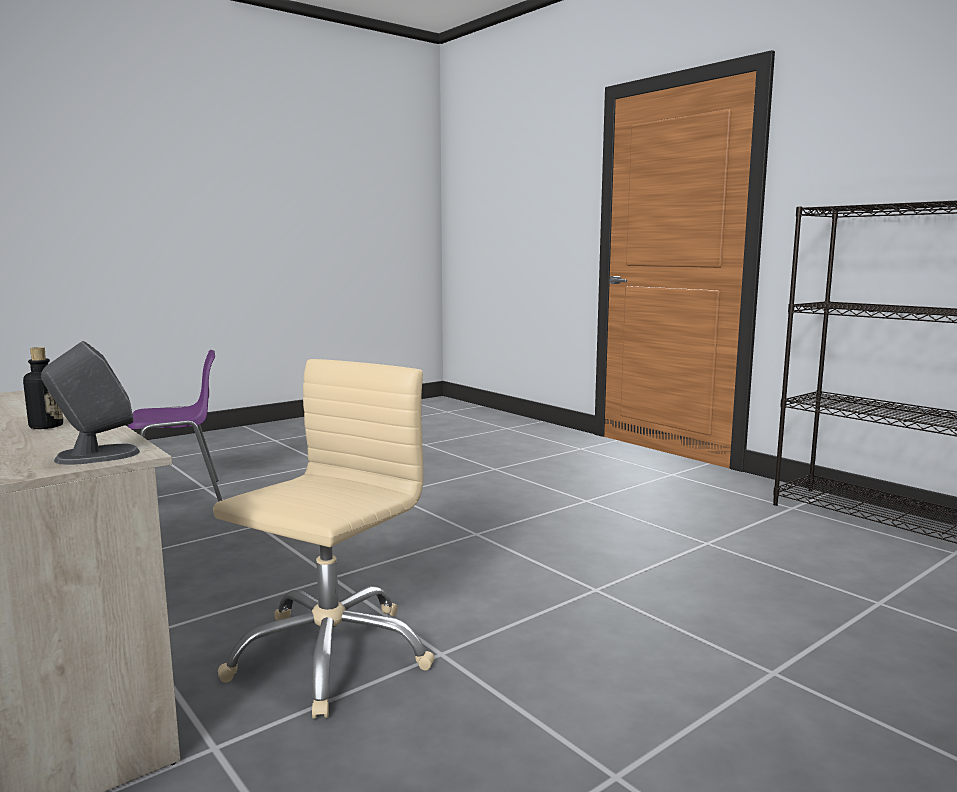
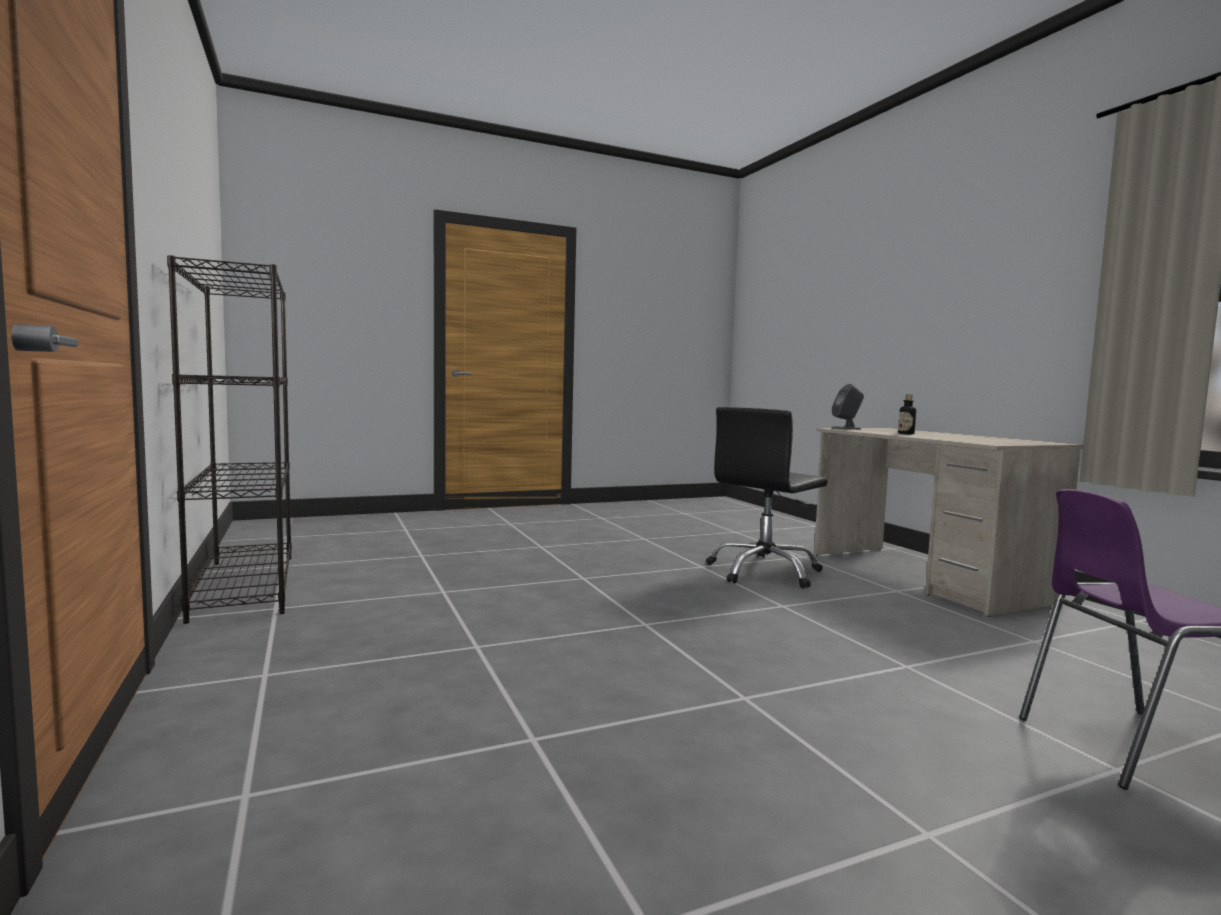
camera: 165 degrees left, 5 degrees down
(330, 655) = (764, 572): beige office chair -> black office chair

